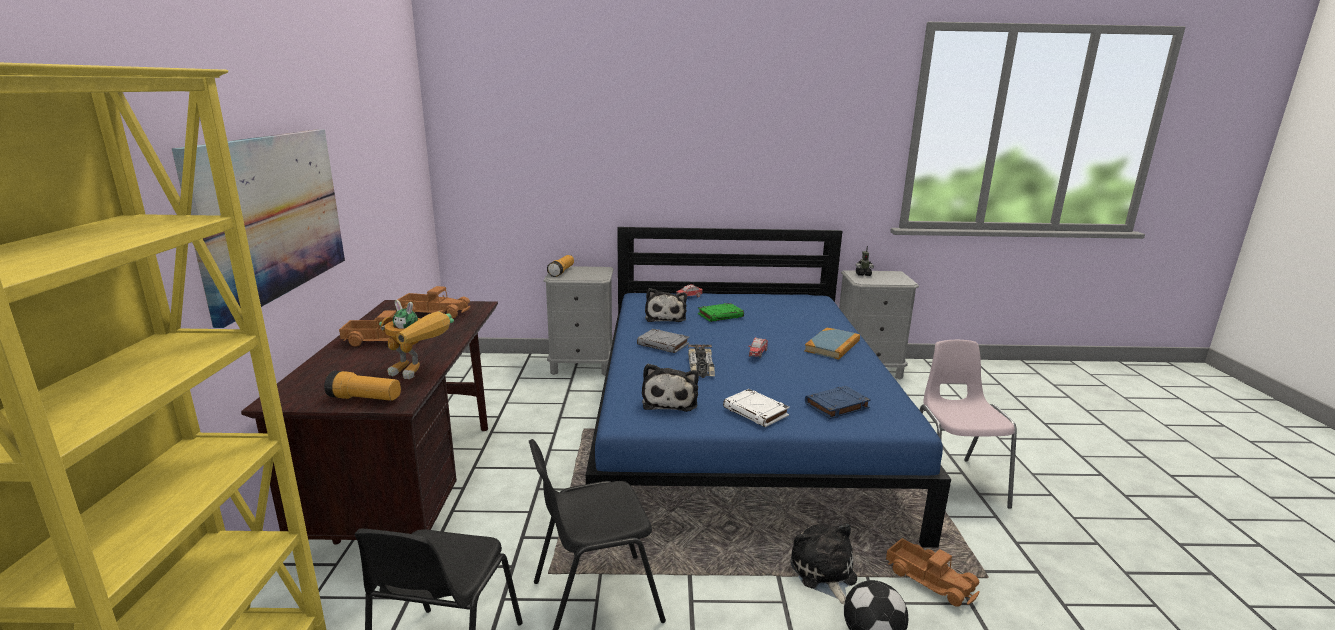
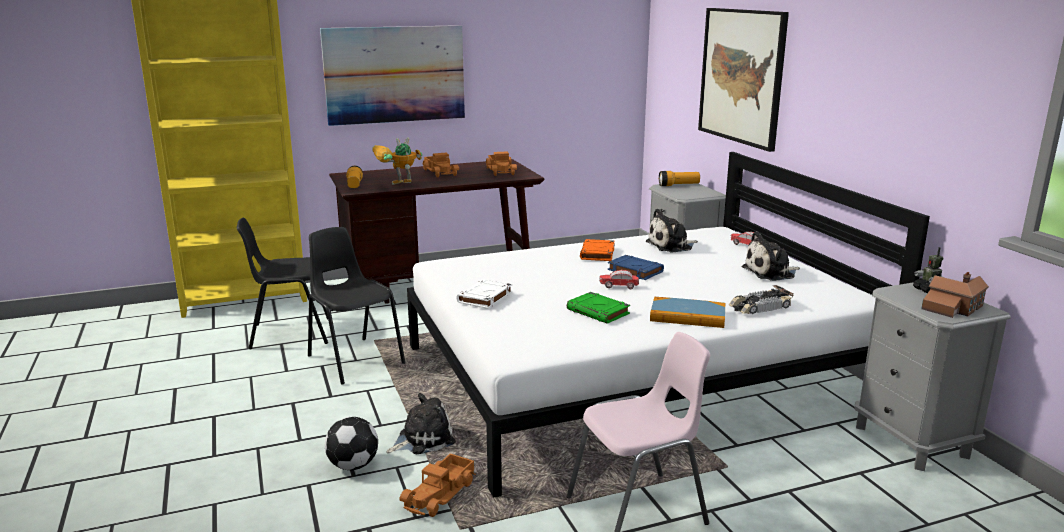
camera: 70 degrees right, 0 degrees up
(419, 373) = (396, 186): toy robot -> toy robot turned 60 degrees clockwise
(609, 159) = (741, 76): none -> picture
(663, 344) = (597, 254): grey book -> orange book
(670, 400) = (484, 271): plush toy -> plush toy (771, 273)
(701, 367) = (561, 271): toy car -> toy car (759, 307)
(720, 315) = (710, 263): green book -> green book (599, 312)
(739, 428) = (636, 375): blue bed -> white bed
(836, 406) = (526, 326): blue book -> blue book (634, 271)
(893, 277) = (952, 308): none -> toy house

